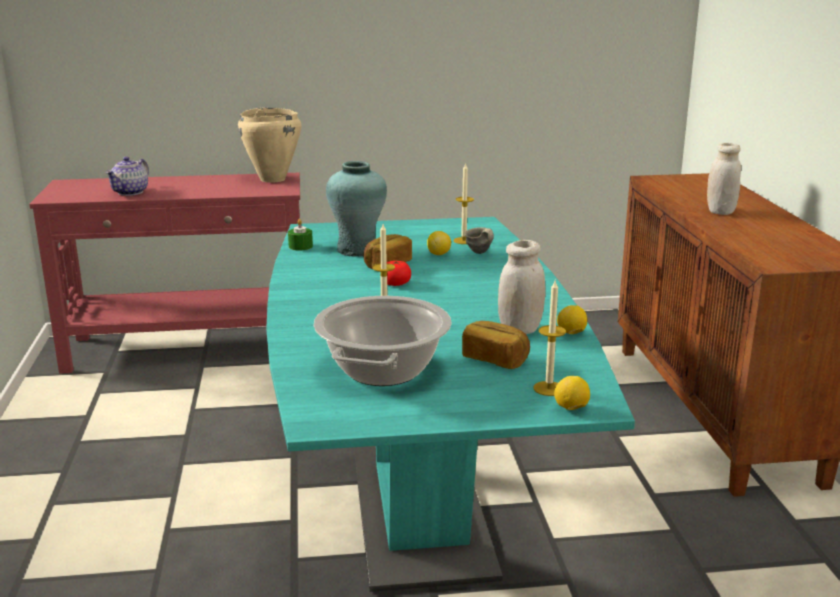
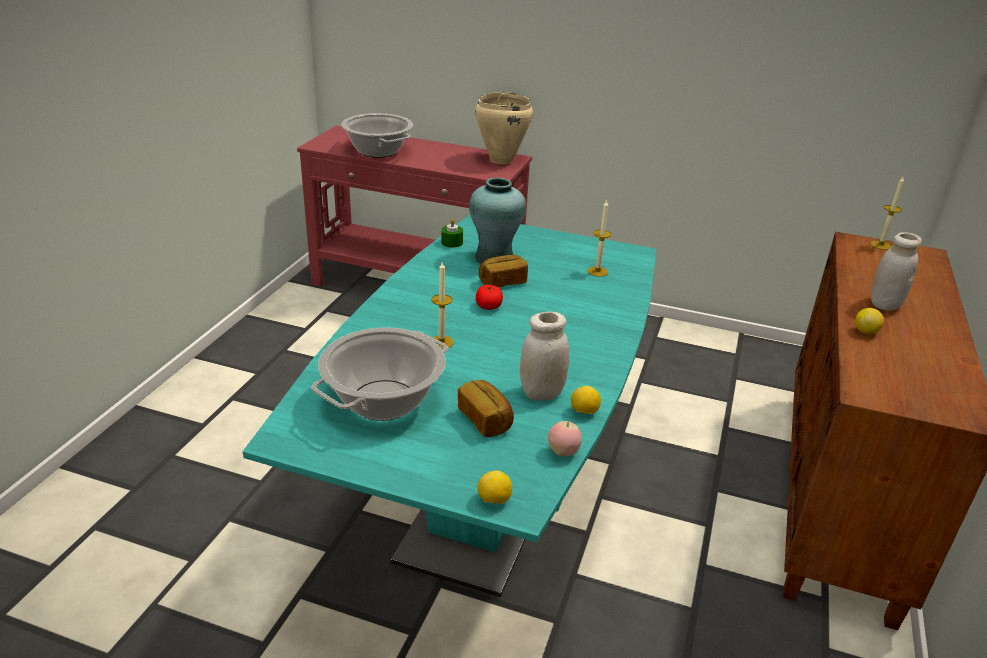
camera: 25 degrees right, 10 degrees up
(131, 192) = (378, 151): teapot -> cooking pot
(439, 254) = (559, 282): lemon -> lemon (865, 331)
(478, 253) = (596, 290): grey mug -> none
(548, 388) = (498, 470): candle -> candle (880, 245)
(588, 363) = (563, 452): none -> apple

